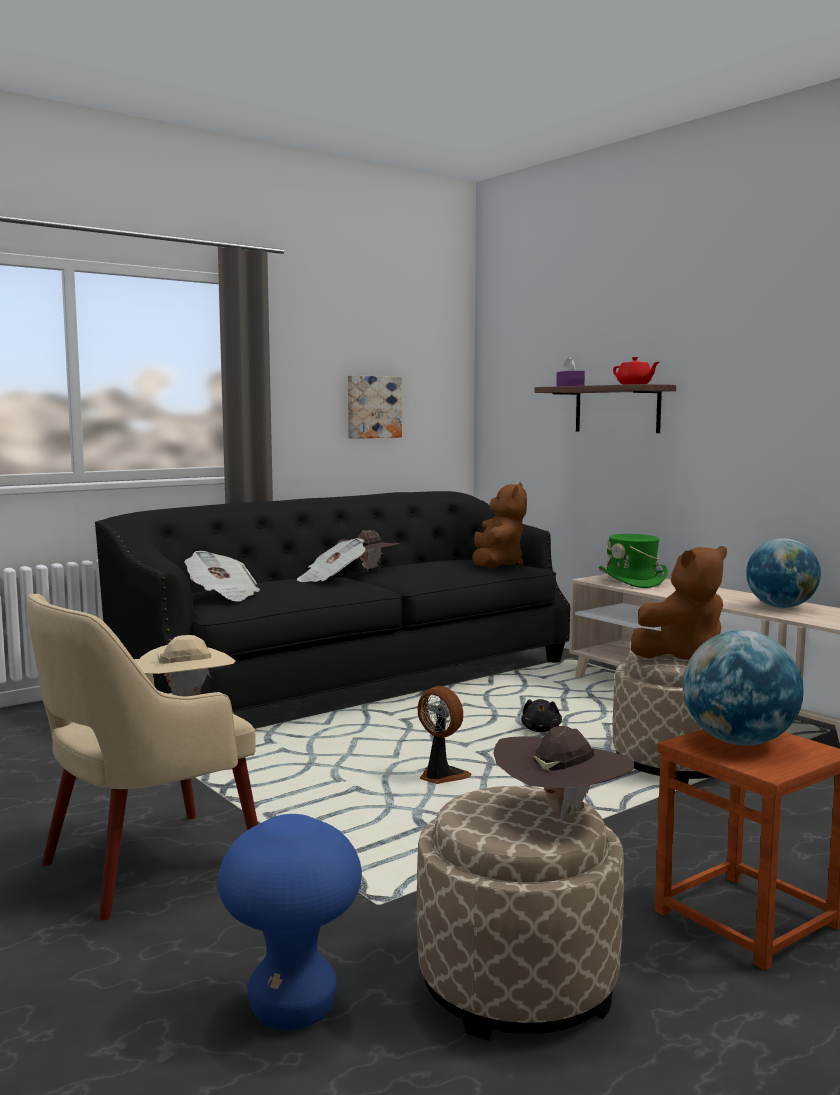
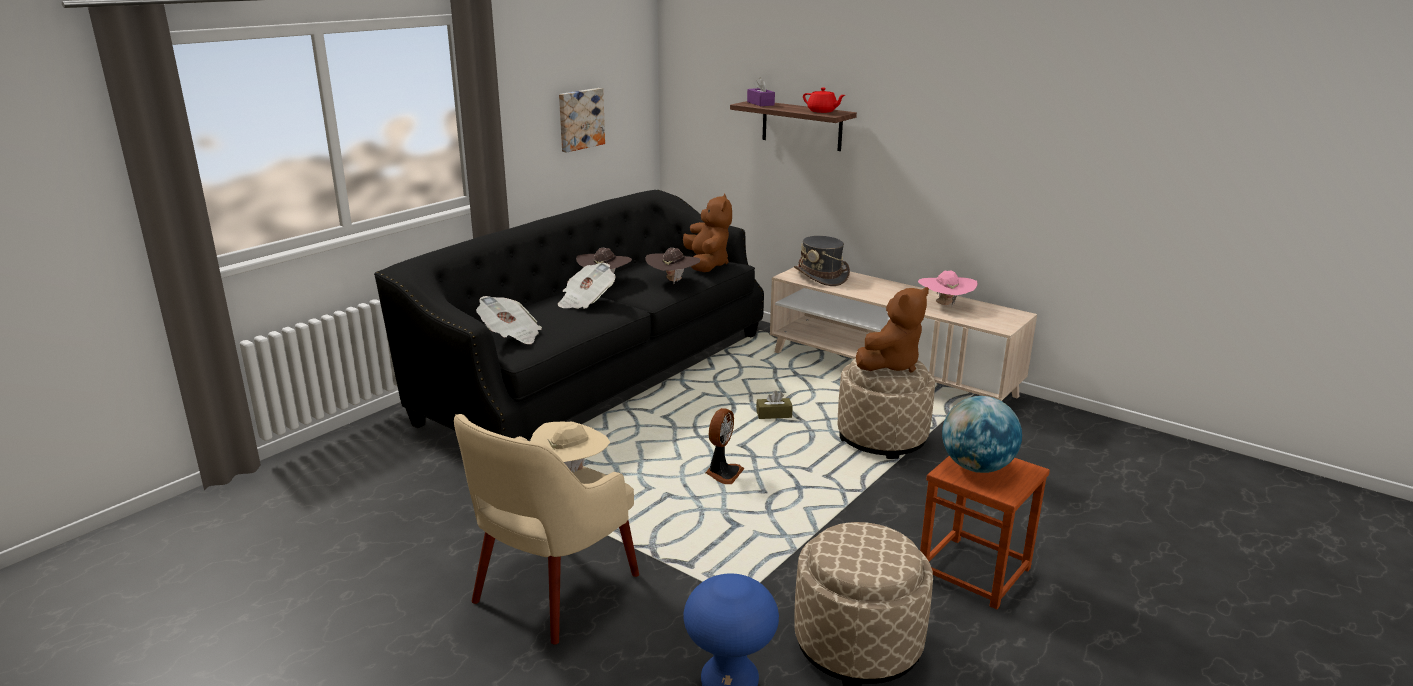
camera: 15 degrees left, 15 degrees up
(441, 777) = (723, 473): fan -> fan turned 90 degrees clockwise
(541, 730) = (774, 415): black plush toy -> brown tissue box
(562, 812) = (892, 545): brown hat -> brown hat (673, 281)
(632, 581) = (821, 276): green hat -> grey hat
(781, 607) = (945, 305): globe -> pink hat

